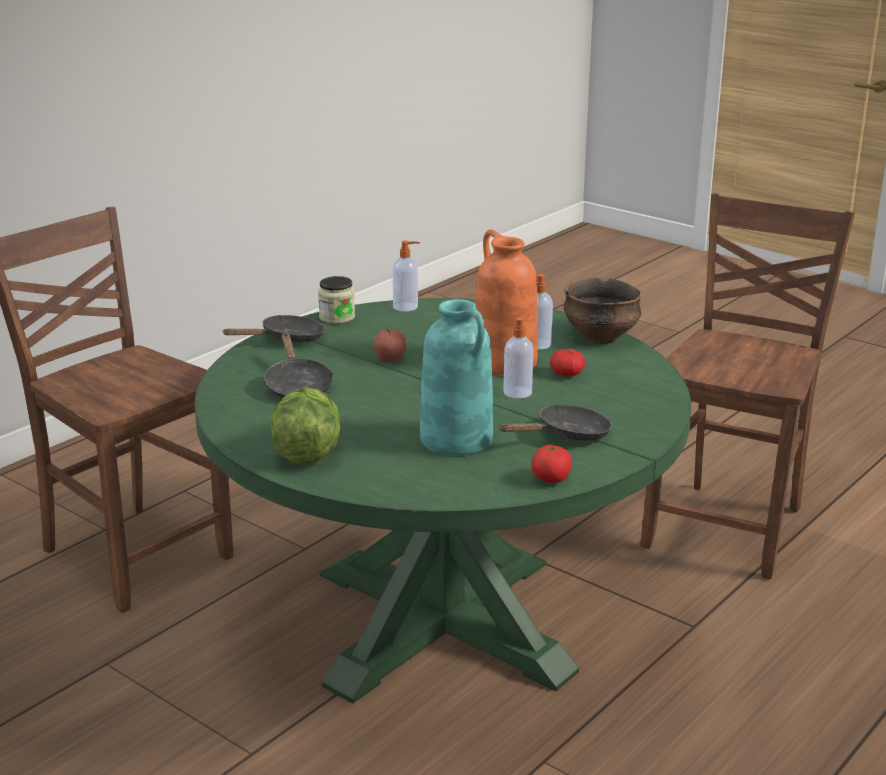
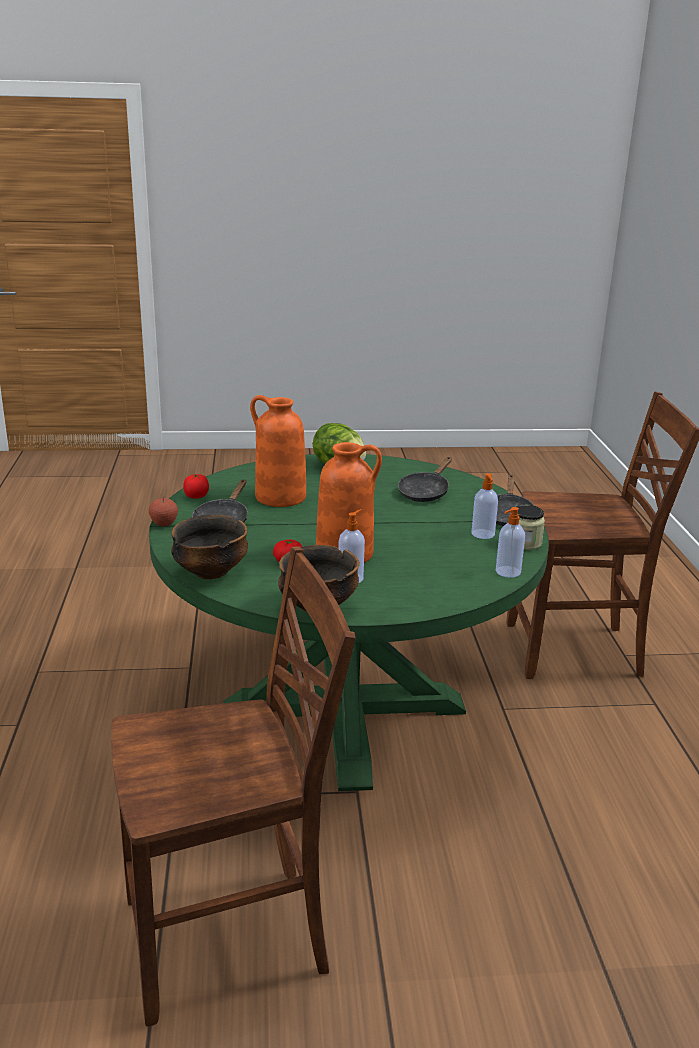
camera: 135 degrees right, 0 degrees up
(297, 386) = (425, 492): black frying pan -> black frying pan turned 90 degrees counterclockwise
(390, 359) = (417, 527): apple -> apple (164, 524)
(457, 440) = (279, 497): turquoise vase -> orange vase
(518, 392) = (297, 536): soap dispenser -> soap dispenser (483, 534)
(652, 390) = (210, 572): none -> bowl
(729, 527) = (230, 939): brown chair -> brown chair turned 90 degrees counterclockwise

